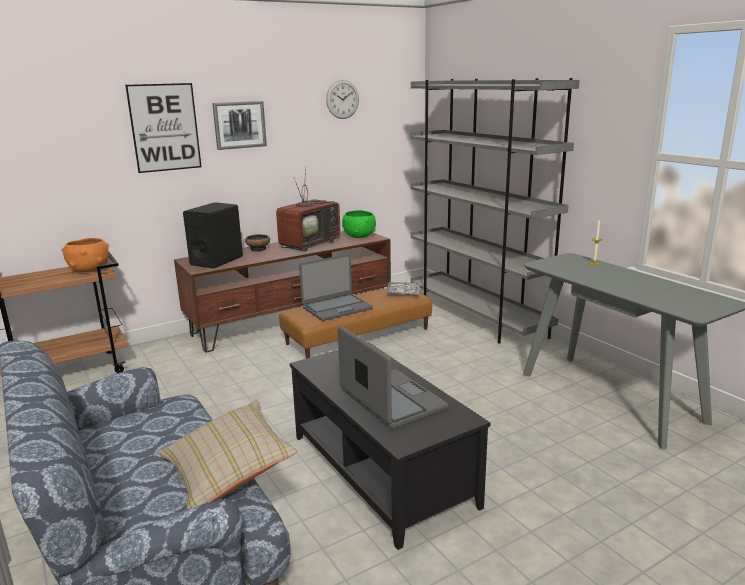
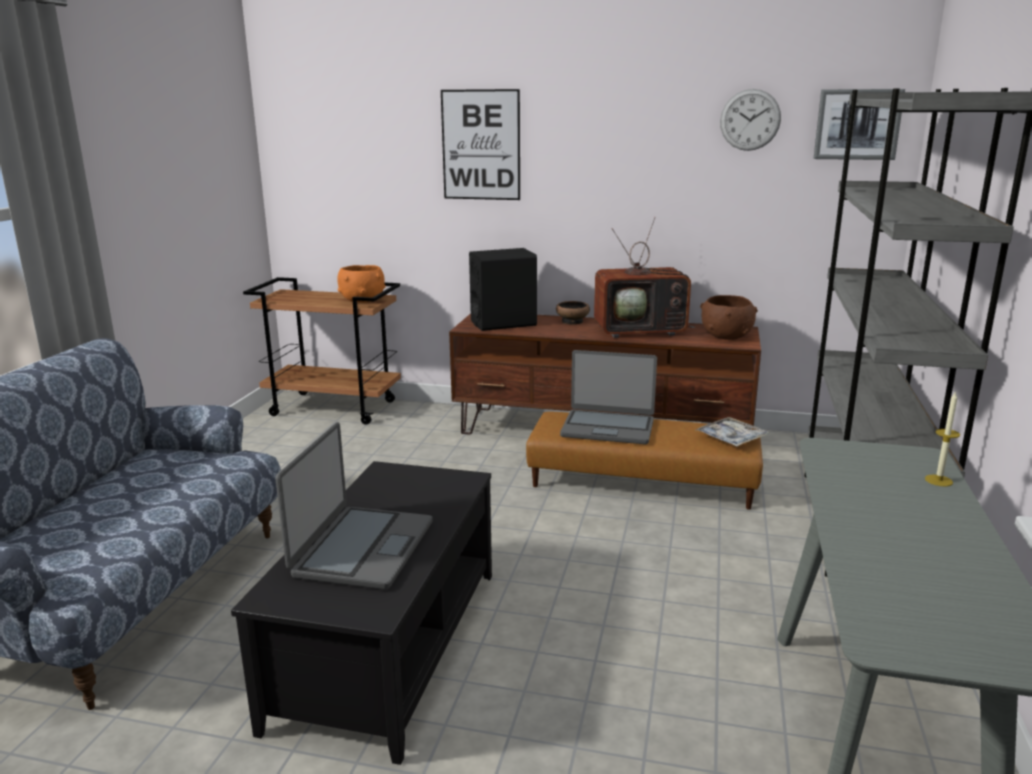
camera: 45 degrees right, 0 degrees up
(228, 472) = (136, 539): beige pillow -> none
(239, 125) = (578, 148): picture -> picture (857, 124)
(359, 236) = (726, 336): green bowl -> brown bowl

